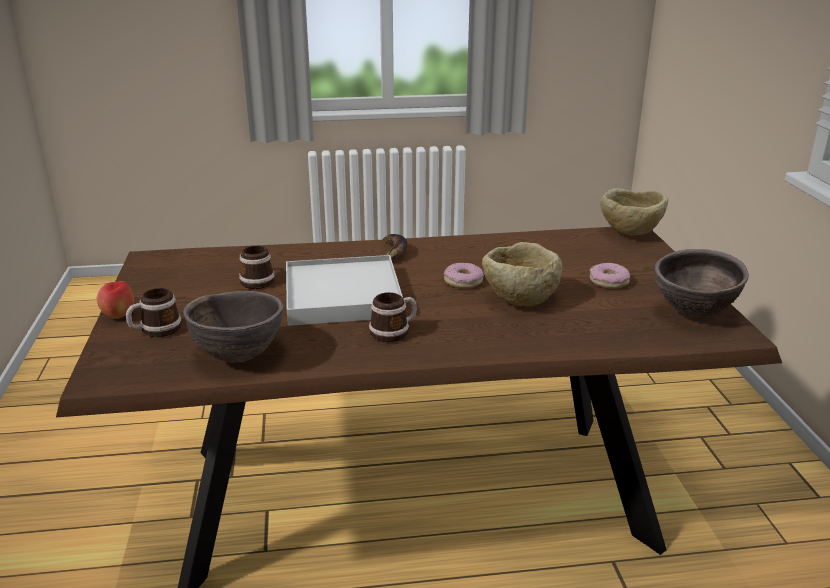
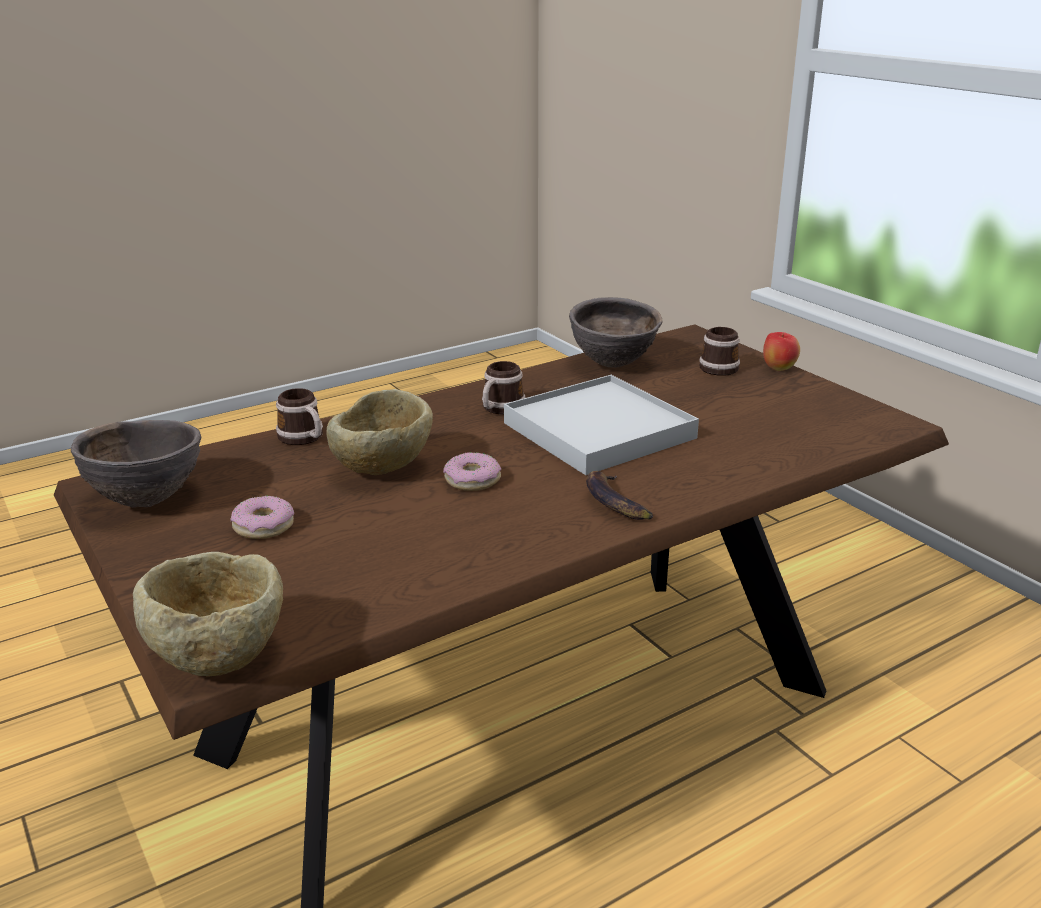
camera: 155 degrees right, 0 degrees up
(256, 279) = (723, 427): mug -> mug (304, 438)

